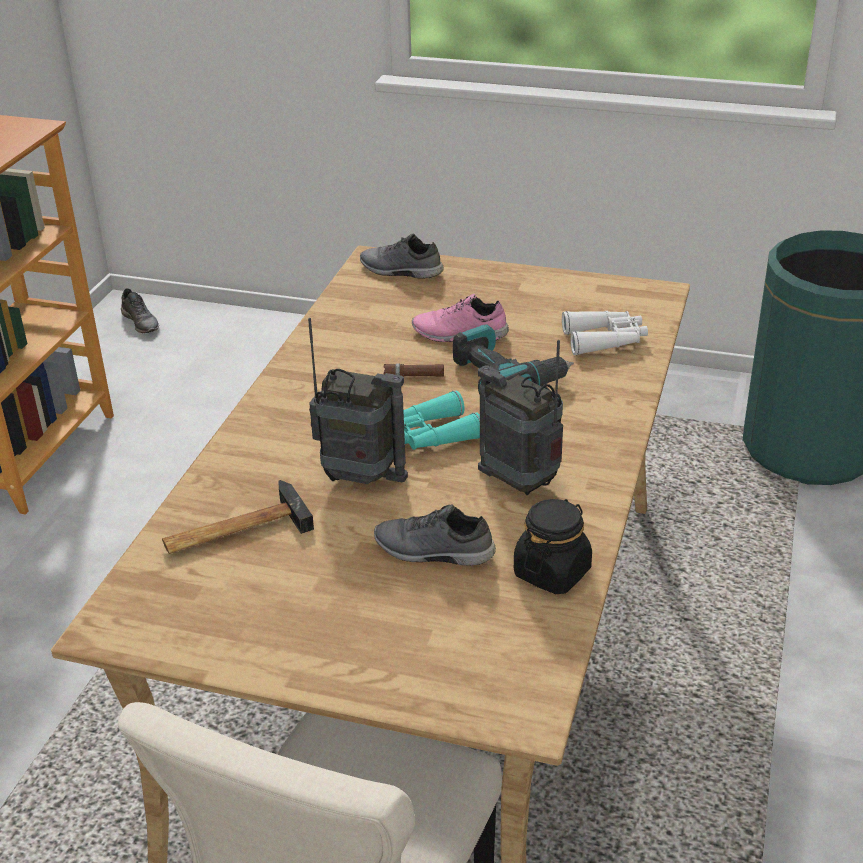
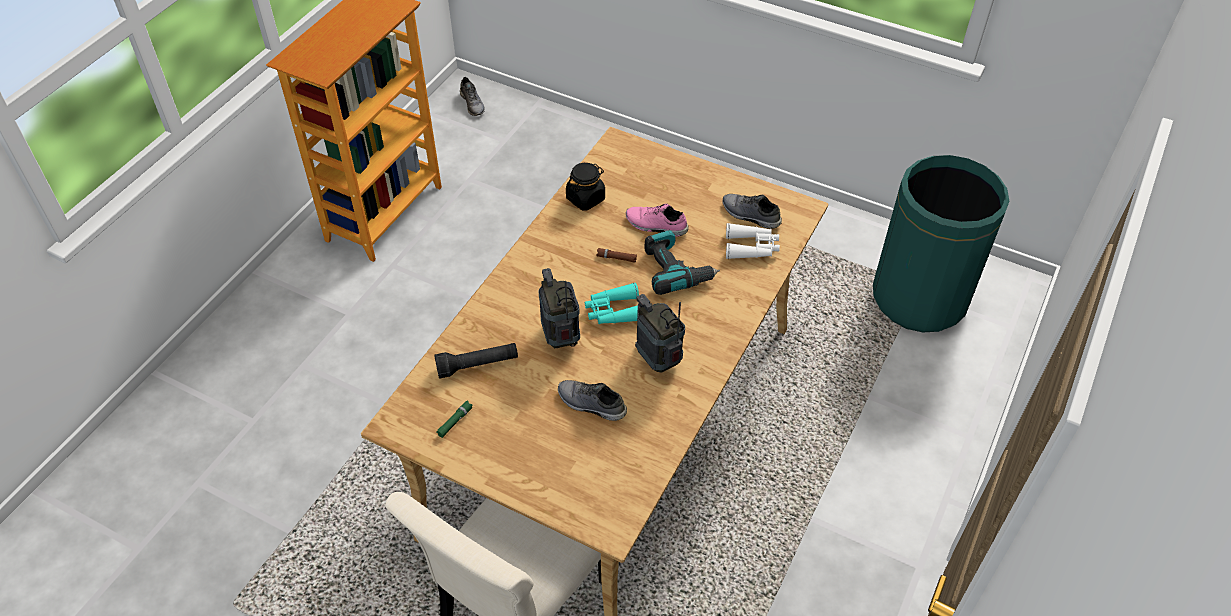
camera: 10 degrees right, 15 degrees up
(213, 607) = (455, 421): none -> green flashlight
(234, 529) = (477, 365): hammer -> black flashlight
(359, 478) = (561, 339): radio -> radio turned 135 degrees counterclockwise
(400, 271) = (632, 158): grey shoe -> grey shoe (750, 216)
(552, 572) = (657, 433): black jar -> black jar (585, 198)

